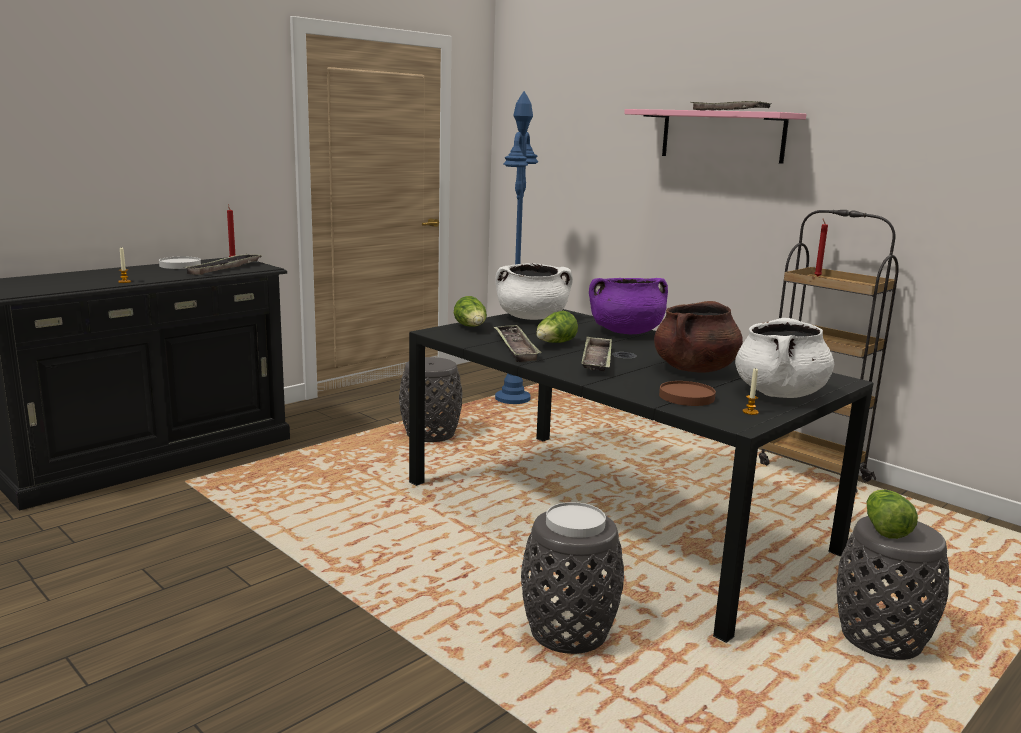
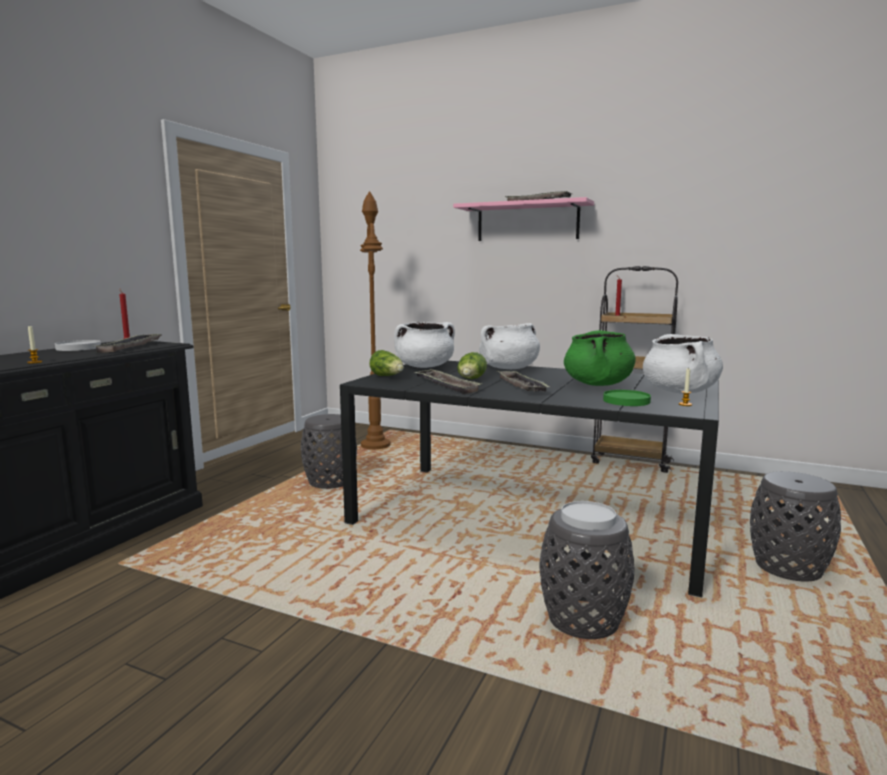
camera: 20 degrees left, 5 degrees down
(512, 399) = (375, 445): blue floor lamp -> brown floor lamp
(626, 332) = (508, 368): purple cooking pot -> white cooking pot
(687, 397) = (626, 401): brown plate -> green plate
(694, 369) = (598, 384): brown cooking pot -> green cooking pot
(884, 528) = (787, 480): lettuce -> none

